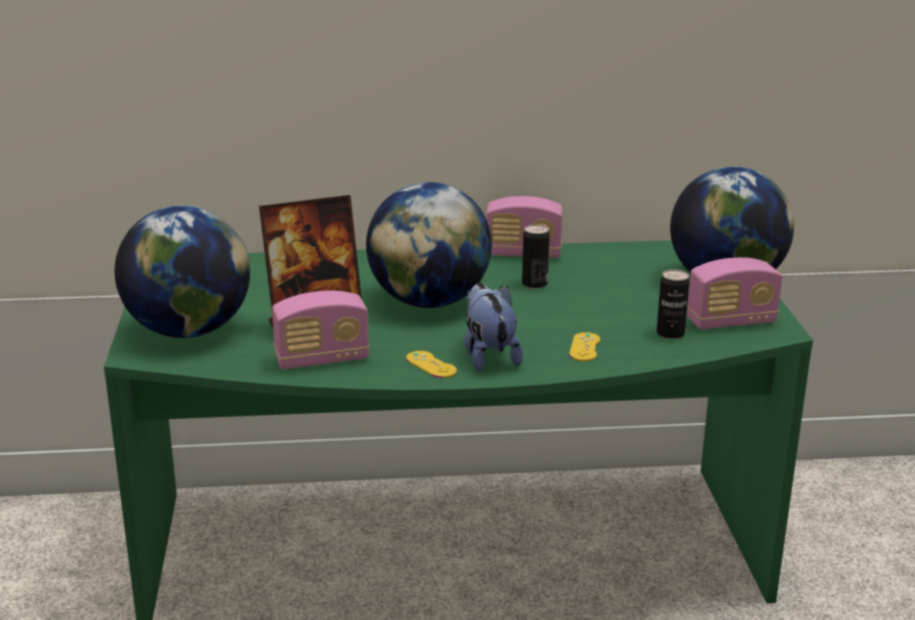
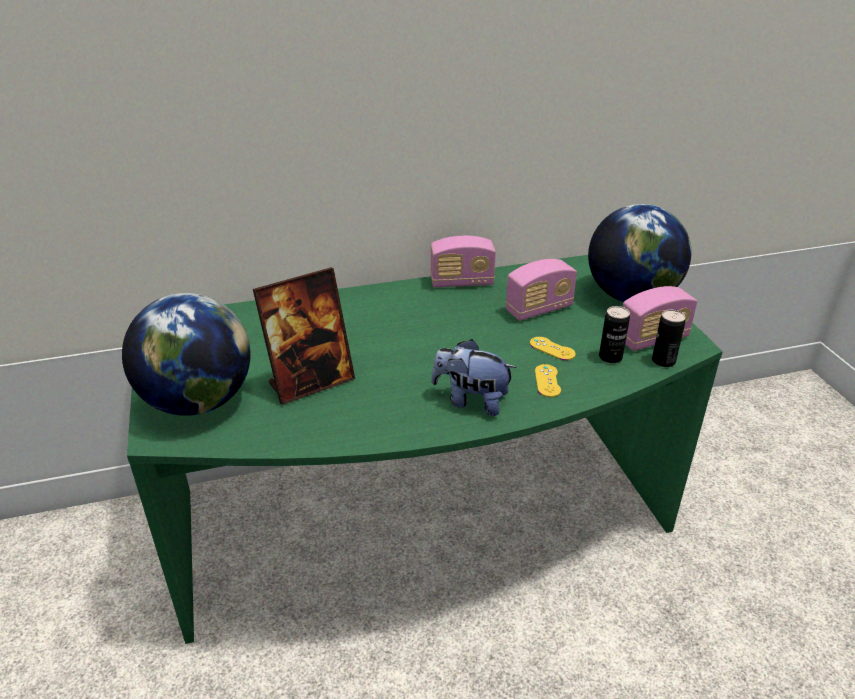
camera: 10 degrees left, 10 degrees up
(322, 360) = (328, 423): radio -> radio (539, 309)
(429, 302) = (401, 343): globe -> none
(431, 365) = (425, 417): yellow game controller -> yellow game controller (552, 349)
(488, 356) = (471, 401): plush toy -> plush toy turned 45 degrees counterclockwise
(534, 284) = (482, 314): can -> can (663, 361)

